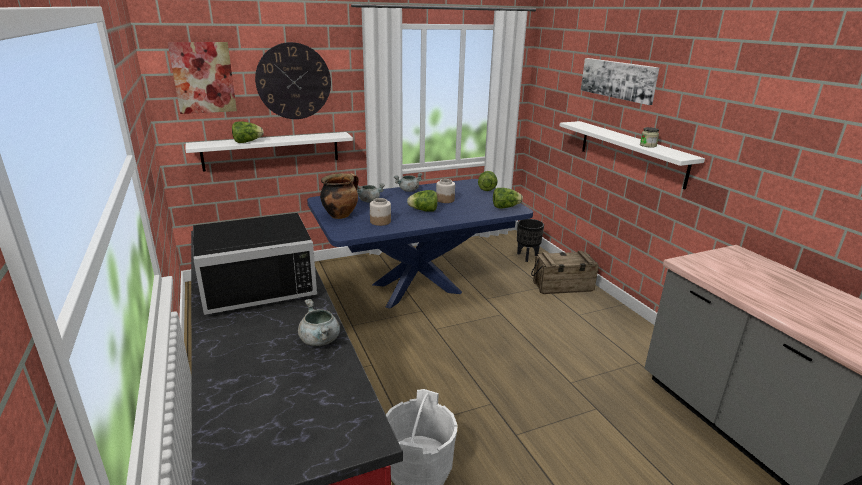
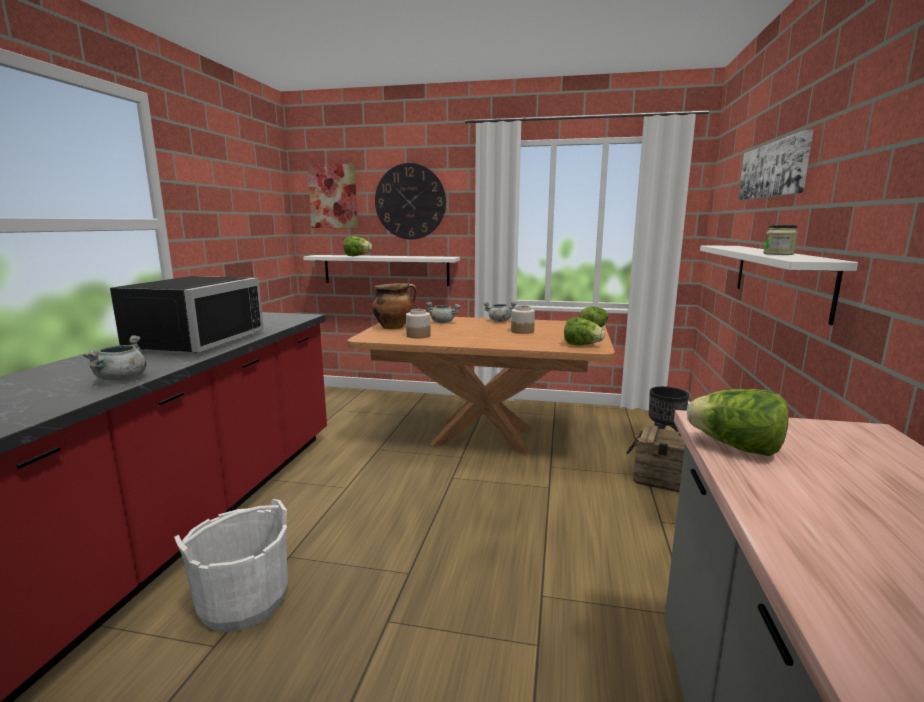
camera: 35 degrees right, 10 degrees down
(258, 283) = (190, 341): black microwave -> black microwave turned 90 degrees counterclockwise
(417, 289) = (484, 437): blue dining table -> brown dining table
(423, 210) = (480, 335): lettuce -> lettuce (736, 447)

